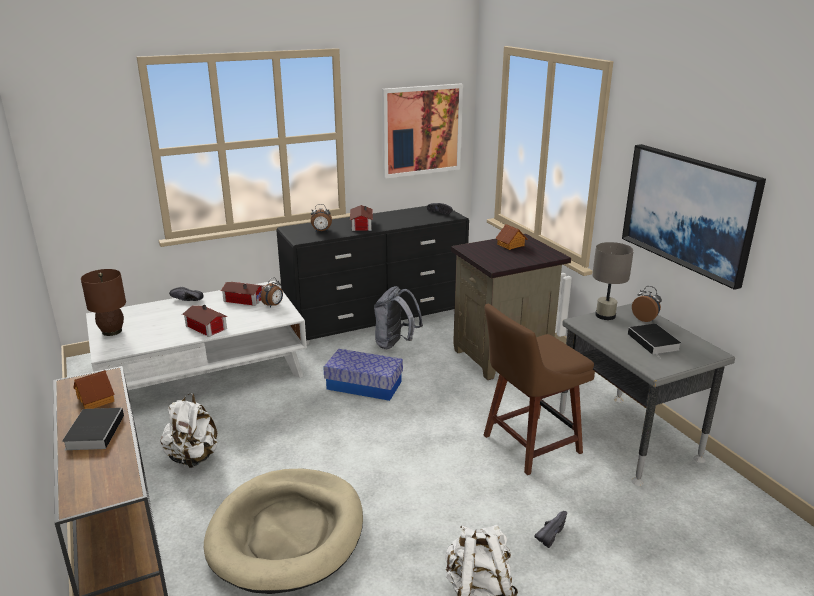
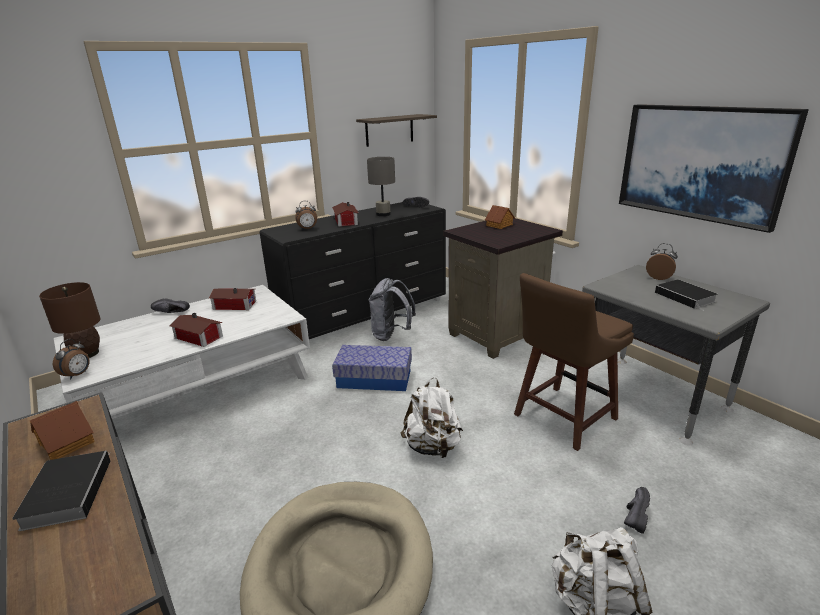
camera: 10 degrees left, 0 degrees up
(193, 458) = (204, 487): white backpack -> white backpack (432, 447)
(273, 305) = (268, 307): alarm clock -> alarm clock (77, 375)
(422, 130) = (389, 130): picture -> shelf
(606, 315) = (621, 278): grey table lamp -> grey table lamp (383, 214)

